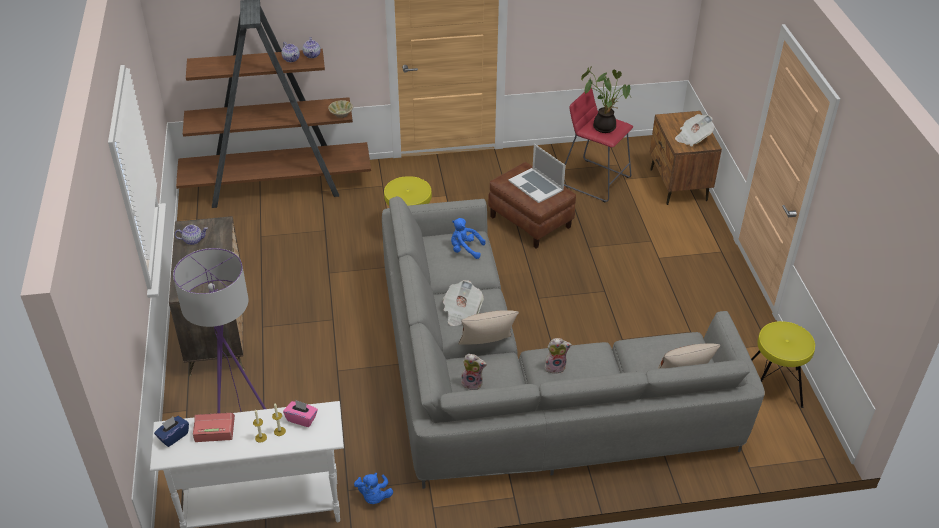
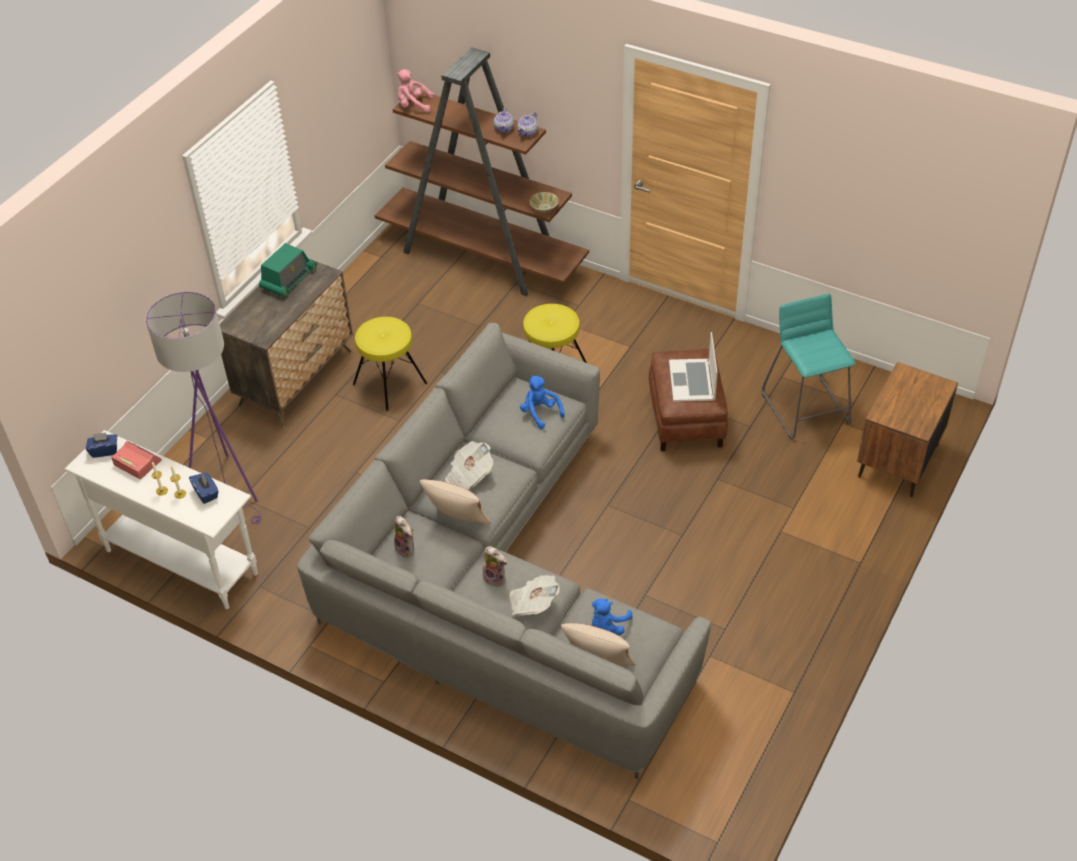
camera: 40 degrees right, 5 degrees up
(193, 240) = (288, 279): teapot -> radio
(200, 69) = (413, 105): none -> pink plush toy
(301, 419) = (206, 493): pink tissue box -> blue tissue box
(374, 496) = (273, 605): blue plush toy -> blue plush toy (607, 626)
(594, 180) = (806, 408): red stool -> turquoise stool
(604, 126) = (818, 348): potted plant -> none
(692, 138) = (908, 411): newspaper -> newspaper (533, 603)
(773, 385) = (750, 736): yellow stool -> yellow stool (390, 383)

